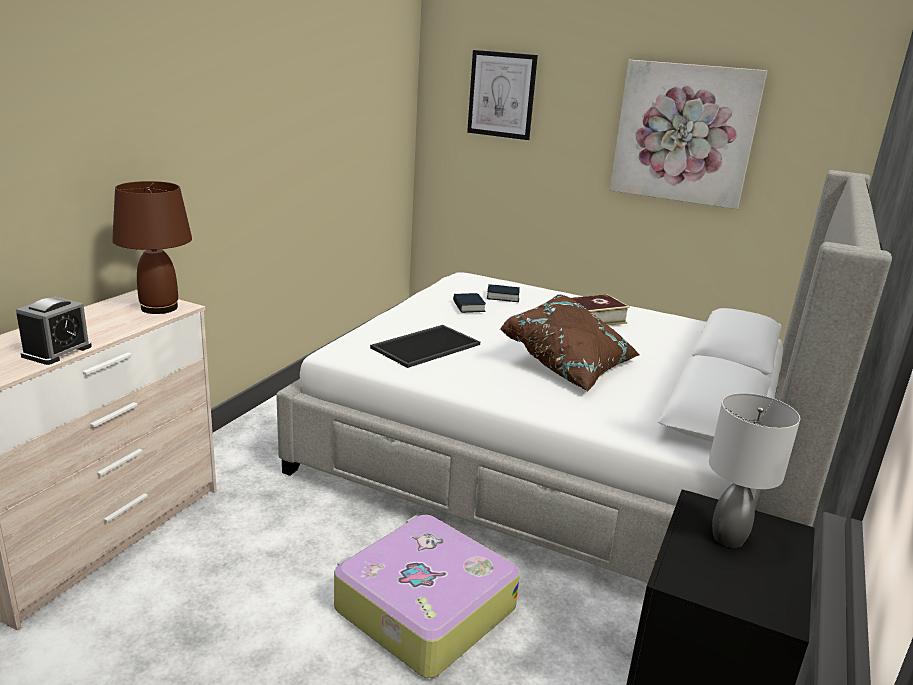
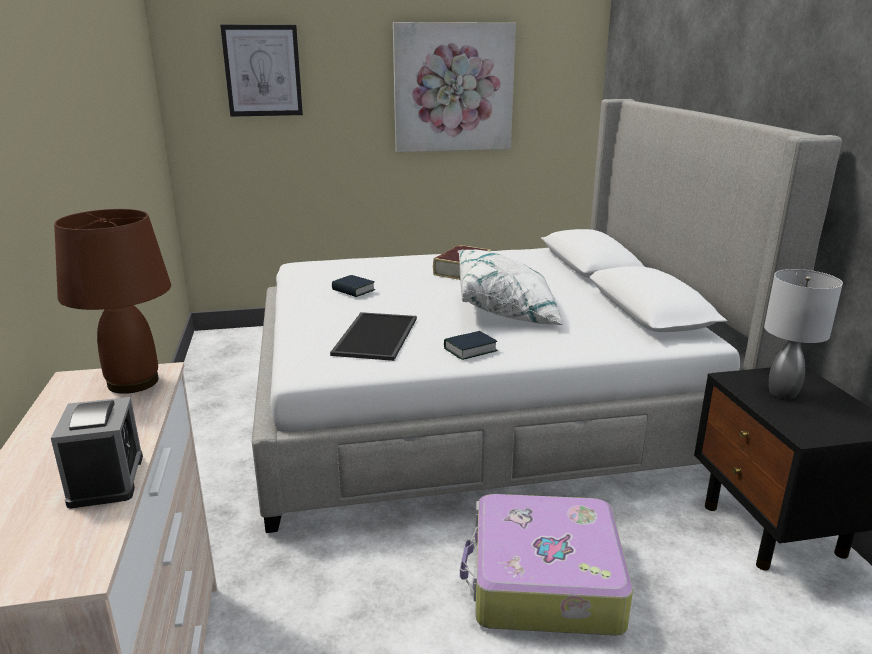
camera: 35 degrees left, 0 degrees up
(502, 297) = (368, 273): book -> book (470, 350)
(569, 365) = (507, 311): brown pillow -> white pillow

